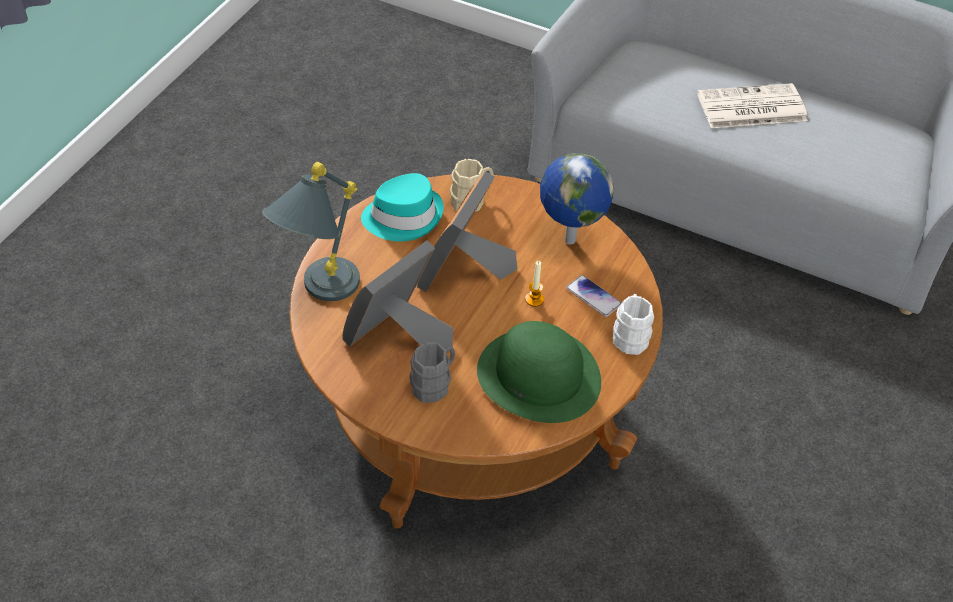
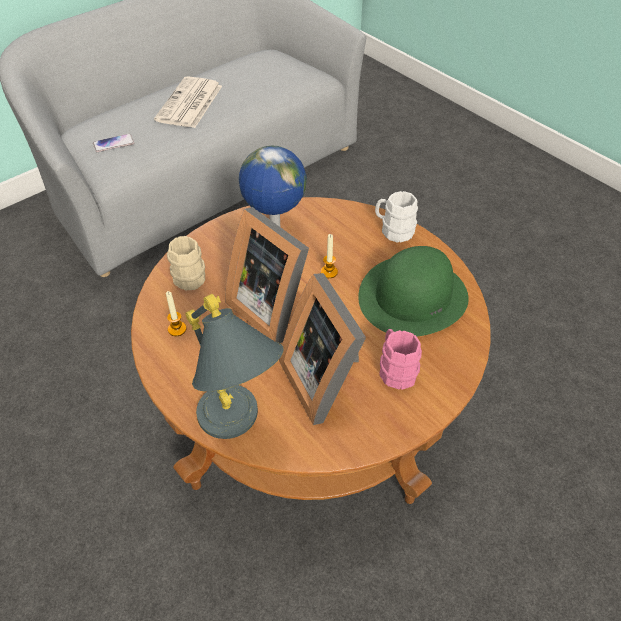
camera: 65 degrees left, 0 degrees up
(403, 216) = (177, 329): turquoise hat -> candle
(434, 384) = (395, 369): grey mug -> pink mug
(593, 297) = (344, 237): phone -> phone (113, 144)

